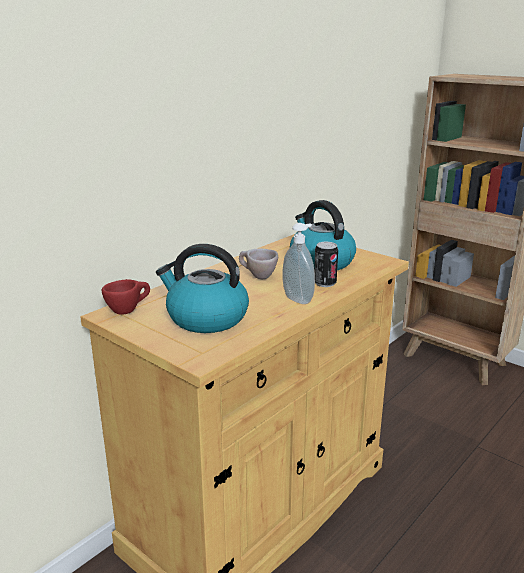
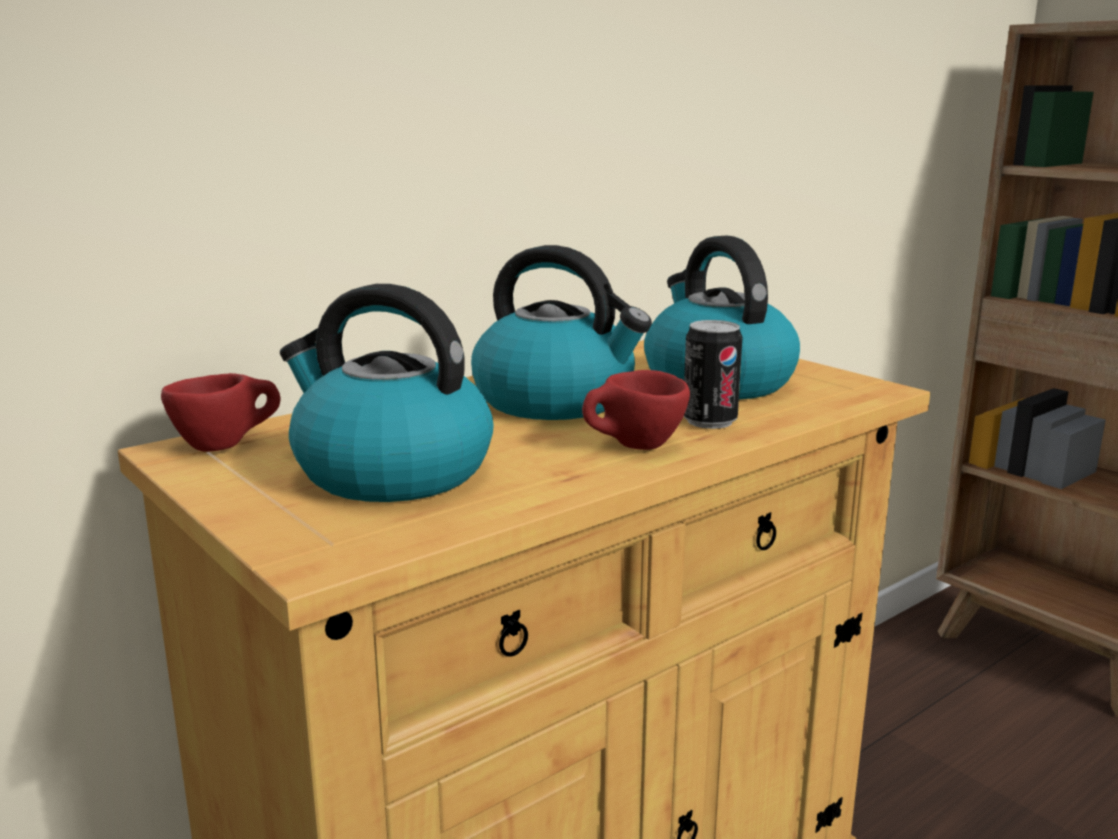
camera: 10 degrees right, 5 degrees down
(257, 277) = (557, 401): beige cup -> kettle
(299, 299) = (633, 448): soap dispenser -> red cup

